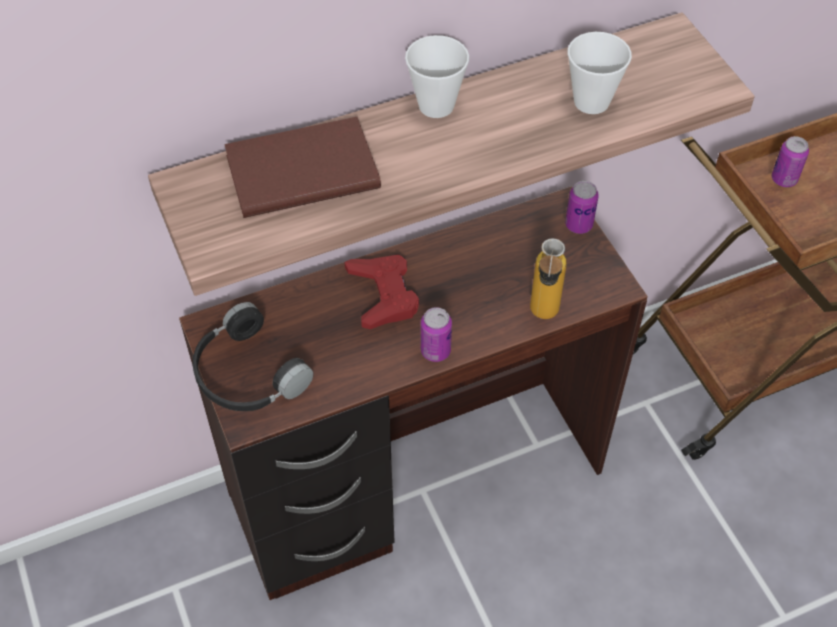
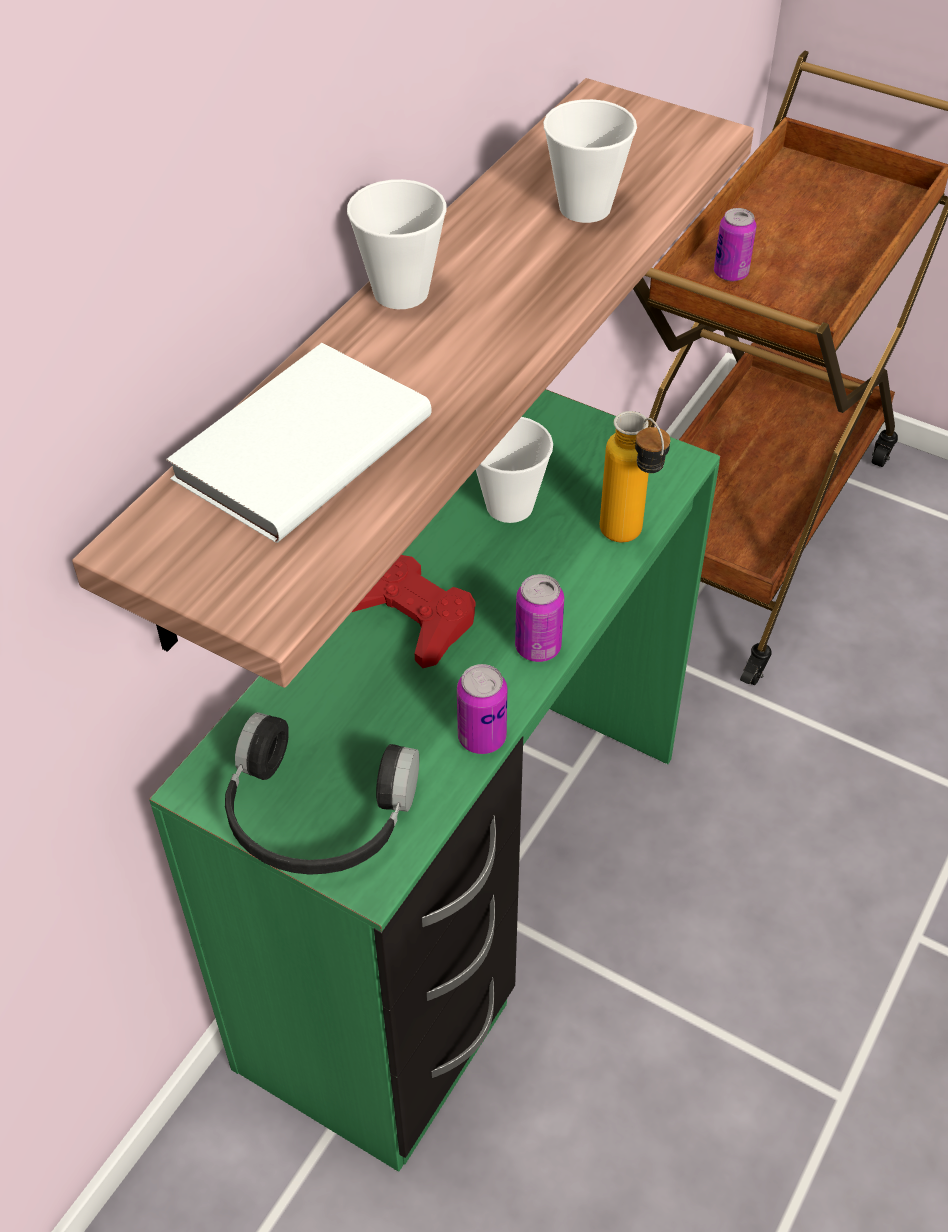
camera: 35 degrees left, 5 degrees down
(300, 170) = (296, 447): brown book -> white book
(418, 485) = (473, 904): brown desk -> green desk
(493, 260) = (509, 506): none -> cup
(578, 225) = (572, 418): can -> can (482, 737)

